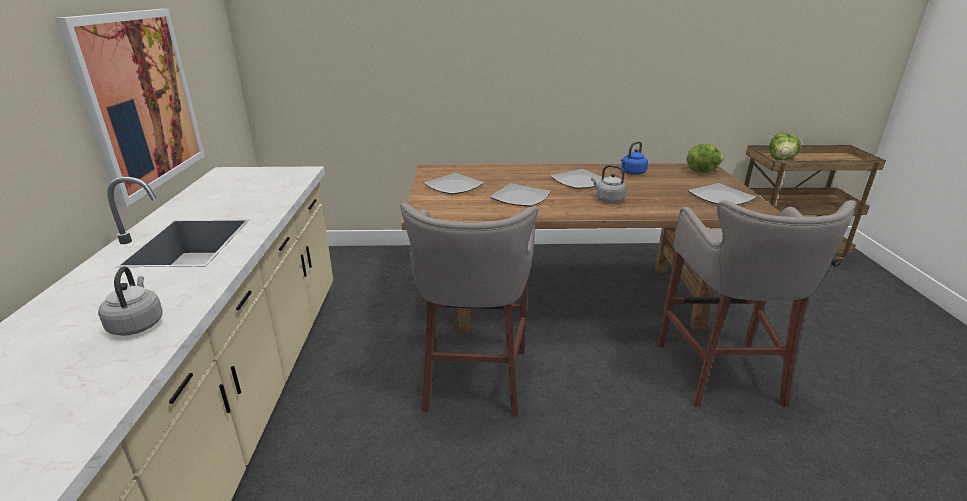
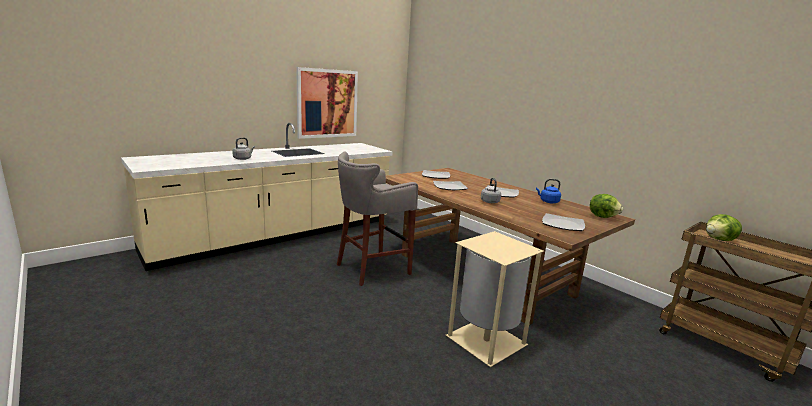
camera: 50 degrees right, 10 degrees down
(721, 375) = (484, 340): grey stool -> beige trash can

